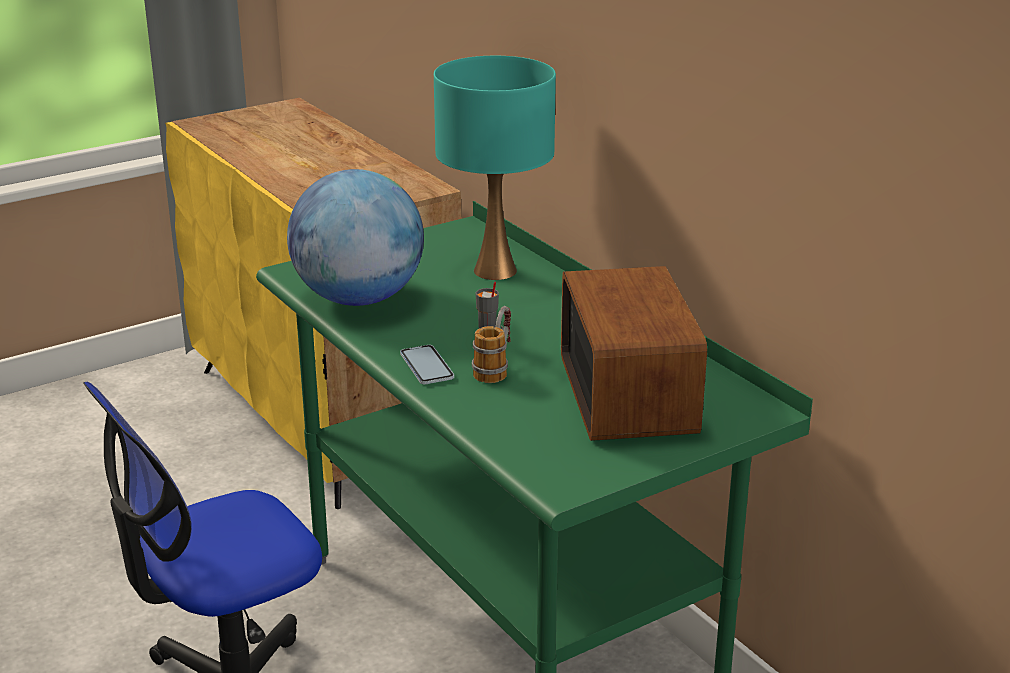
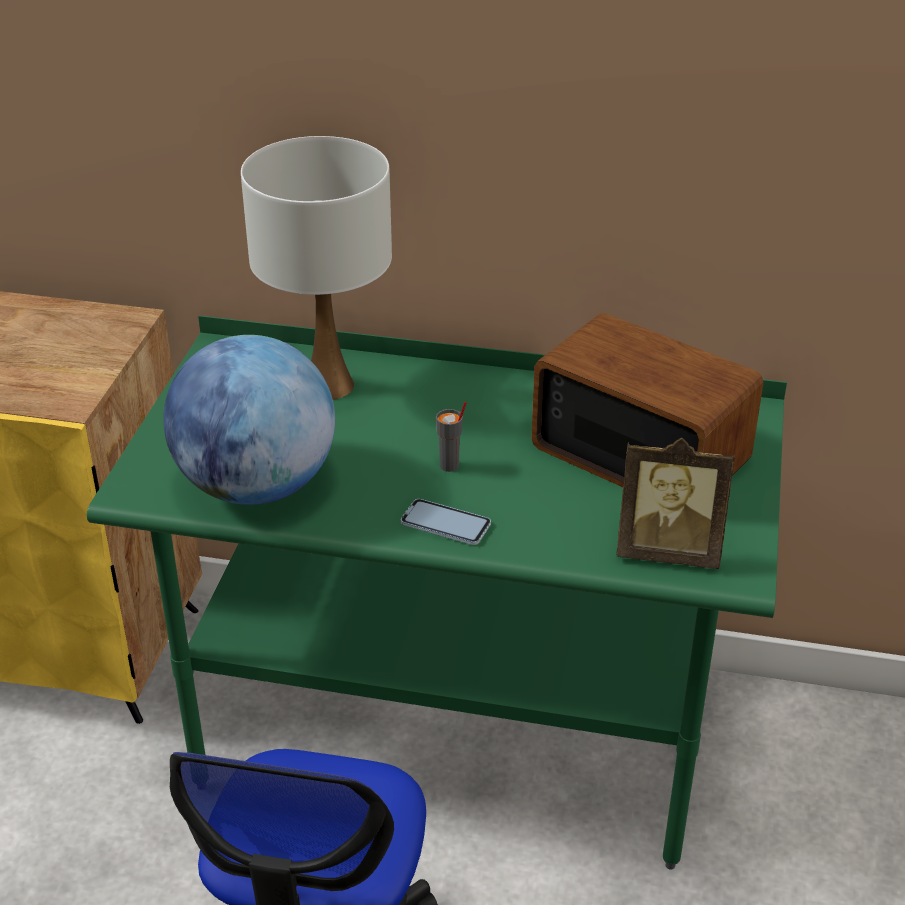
camera: 45 degrees left, 10 degrees up
(496, 271) = (329, 385): turquoise table lamp -> white table lamp
(496, 368) = (503, 490): mug -> none
(537, 450) = (668, 551): none -> picture frame

